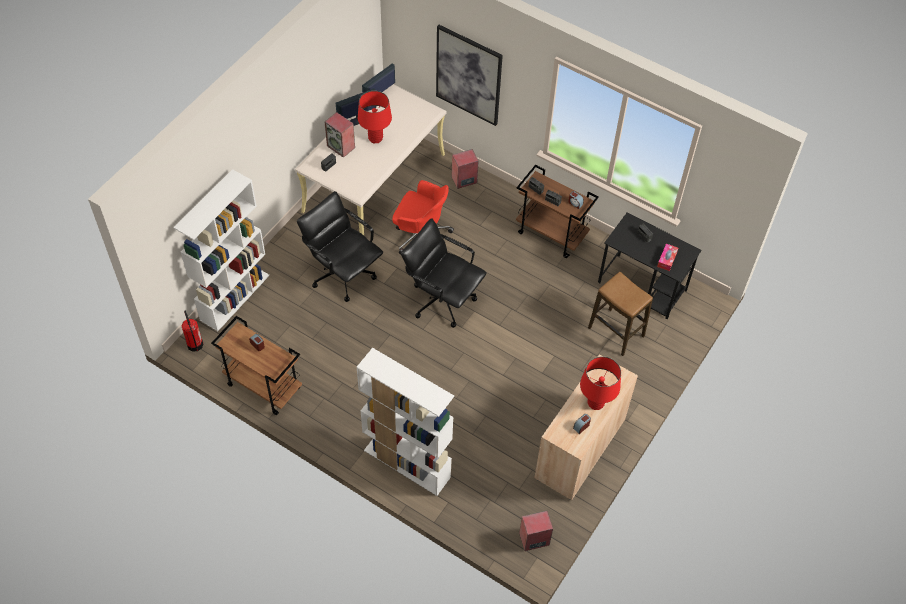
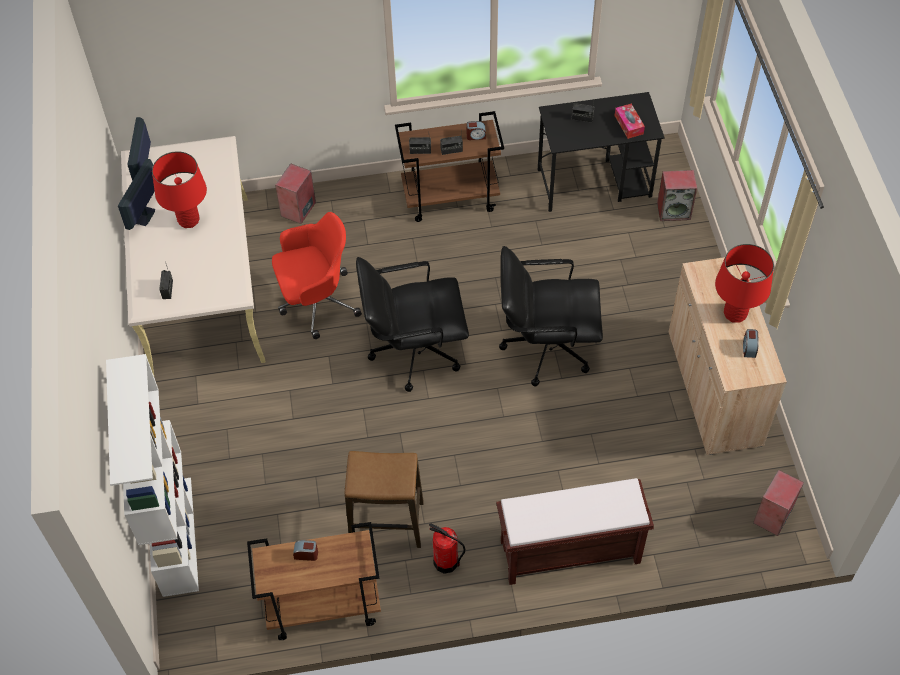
camera: 40 degrees left, 0 degrees up
(195, 345) = (188, 629): fire extinguisher -> fire extinguisher (446, 562)
(341, 147) = (159, 258): speaker -> speaker (674, 211)
(343, 273) = (275, 409): black office chair -> black office chair (546, 347)
(406, 464) = (568, 553): white bookcase -> brown bench
(468, 75) = (253, 66): picture -> none
(616, 332) = (619, 247): stool -> stool (386, 524)

